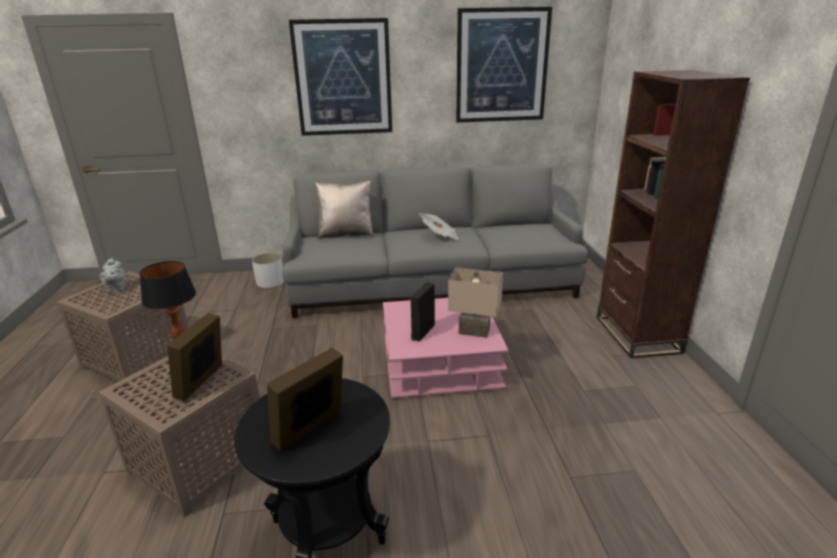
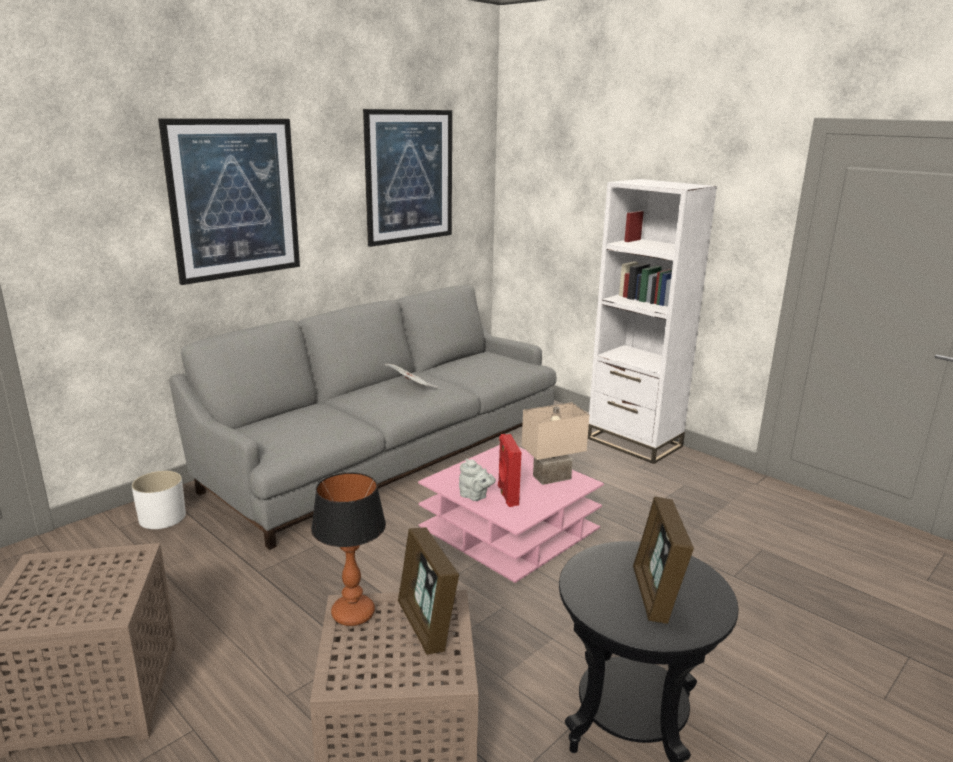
camera: 40 degrees left, 5 degrees down
(116, 289) = (54, 584): grey teapot -> grey teapot (475, 496)
(346, 234) = (286, 413): beige pillow -> none
(422, 332) = (507, 495): black speaker -> red speaker
(637, 335) = (634, 442): brown bookcase -> white bookcase

